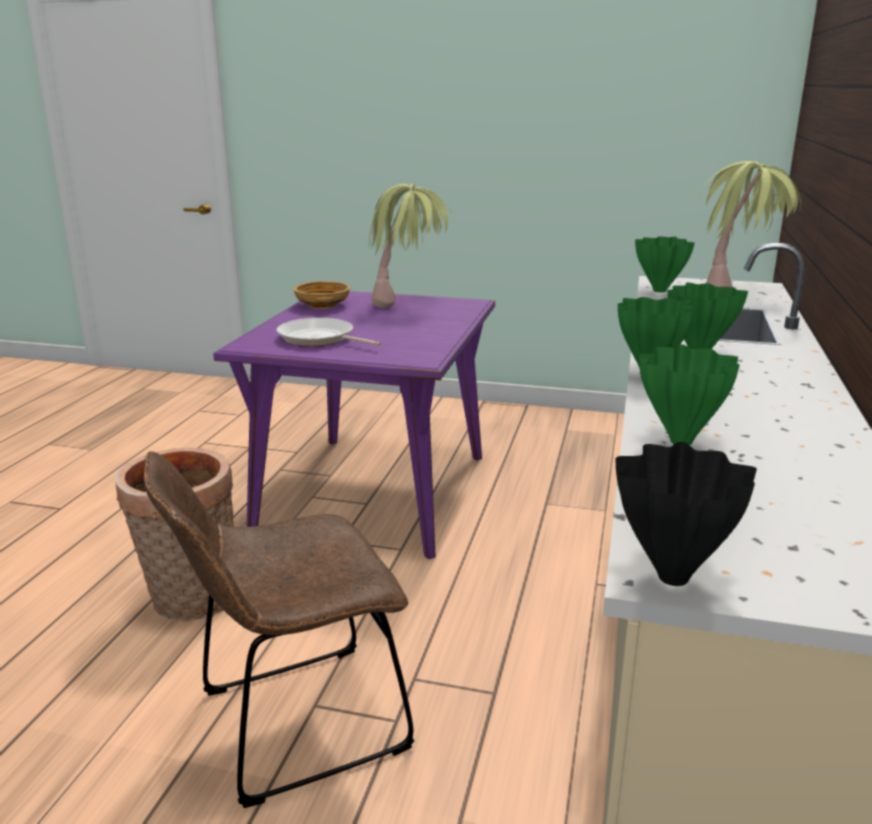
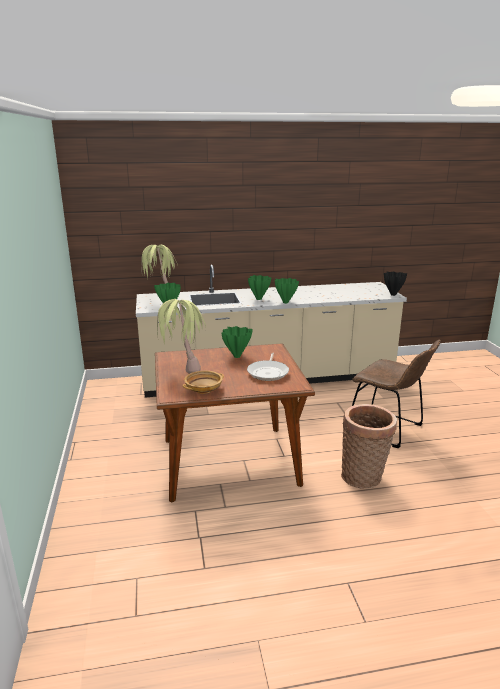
camera: 115 degrees left, 0 degrees up
(374, 492) = (230, 461): purple dining table -> brown dining table
(680, 440) = (332, 297): green vase -> green vase (236, 356)

